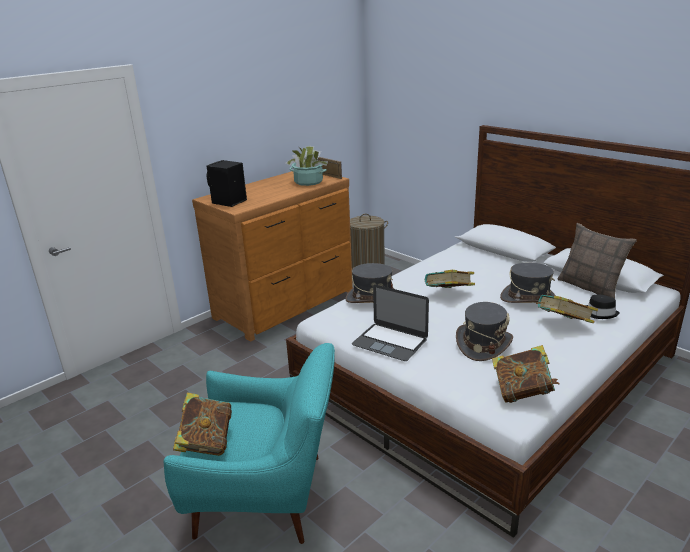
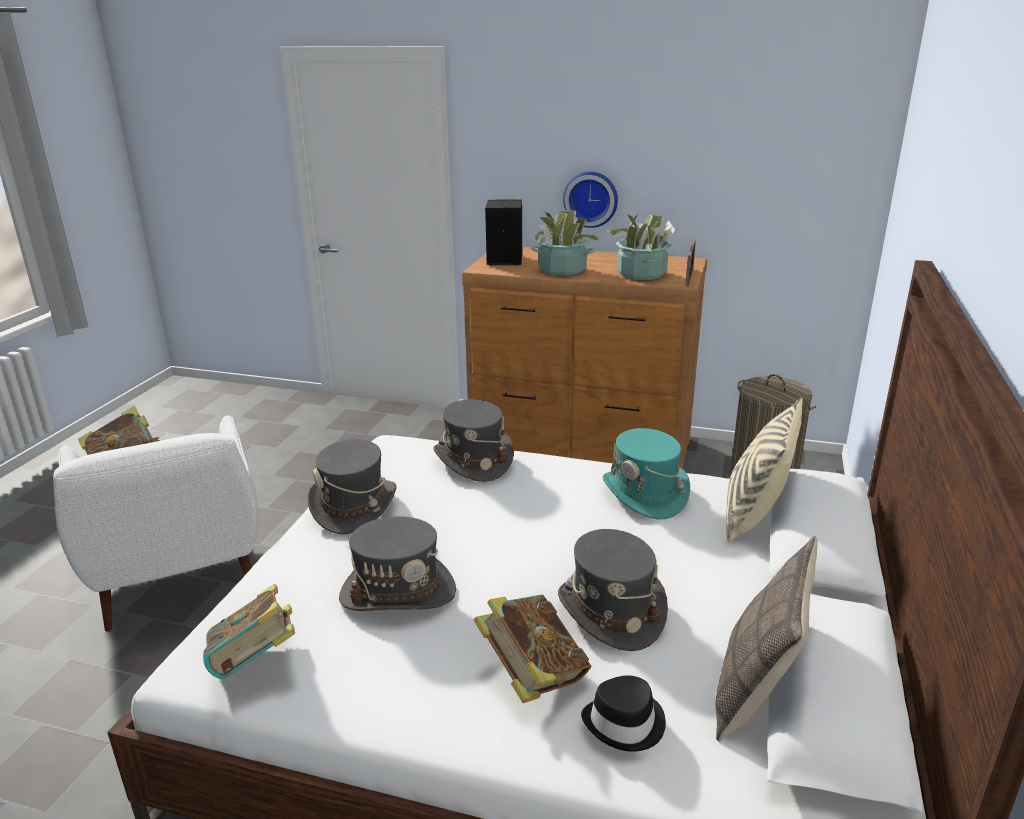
camera: 60 degrees right, 0 degrees up
(242, 150) = (591, 198): none -> wall clock
(268, 496) = (179, 579): turquoise armchair -> white armchair
(272, 194) = (562, 269): none -> potted plant
(390, 342) = (354, 506): laptop -> grey hat
(442, 269) = (645, 494): none -> turquoise hat
(448, 295) = (548, 521): book -> none
(478, 254) = (754, 516): none -> beige pillow

